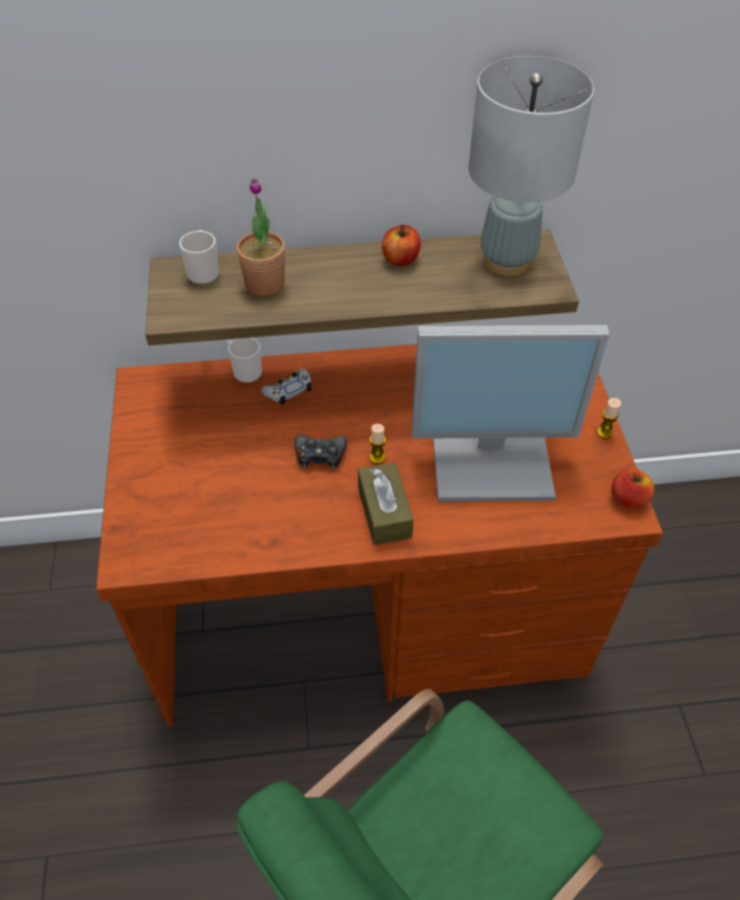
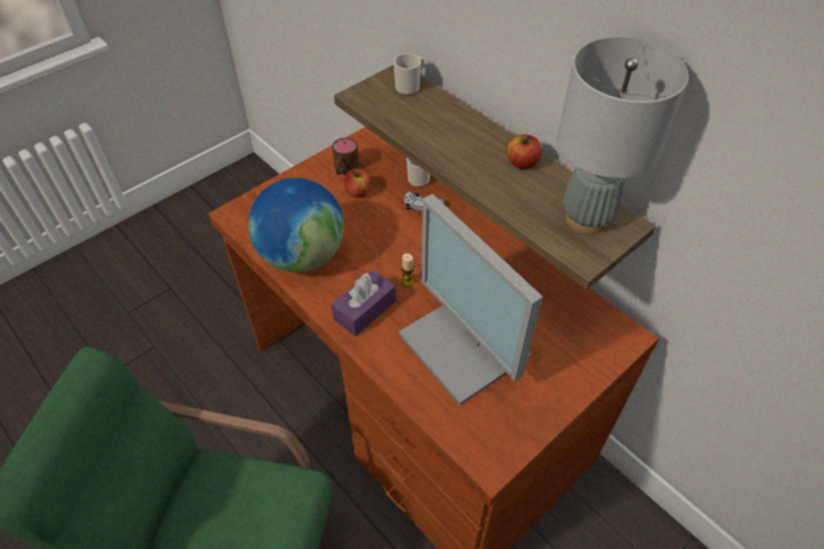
camera: 55 degrees right, 0 degrees up
(166, 424) = (344, 170): none -> brown mug
(259, 528) = (302, 255): none -> globe
(265, 284) = (426, 116): potted plant -> none
(320, 455) = (383, 252): black game controller -> none
(384, 512) = (365, 310): brown tissue box -> purple tissue box
(604, 432) = (559, 407): candle -> none
(628, 499) = (504, 456): apple -> apple (358, 192)

